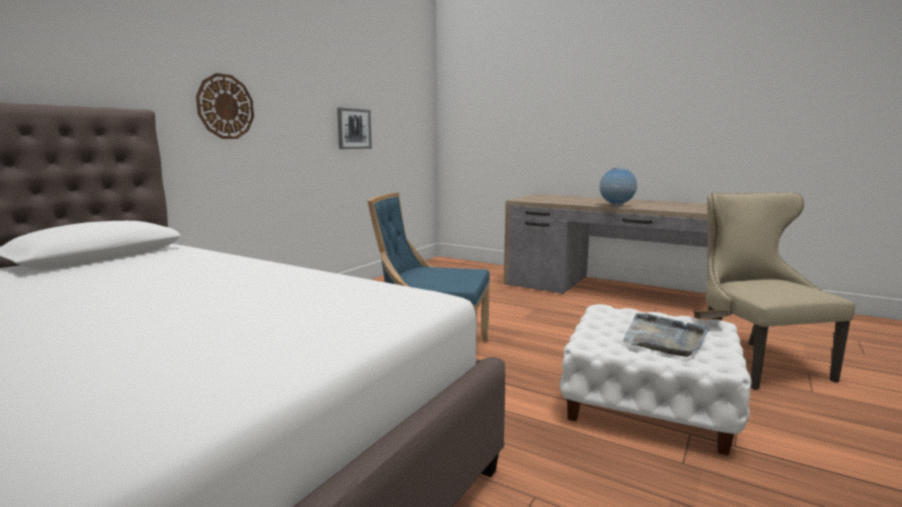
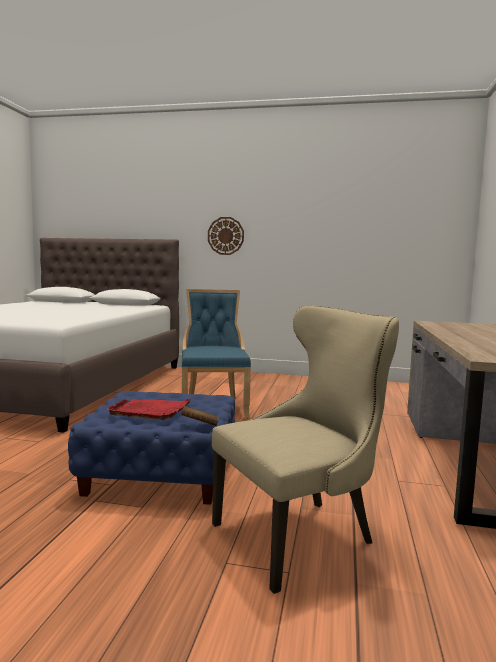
camera: 70 degrees right, 5 degrees down
(353, 129) = (338, 248): picture -> none
(616, 206) = (452, 336): globe -> none
(648, 402) = (161, 471): white ottoman -> blue ottoman
(664, 338) = (150, 410): grey tray -> red tray

